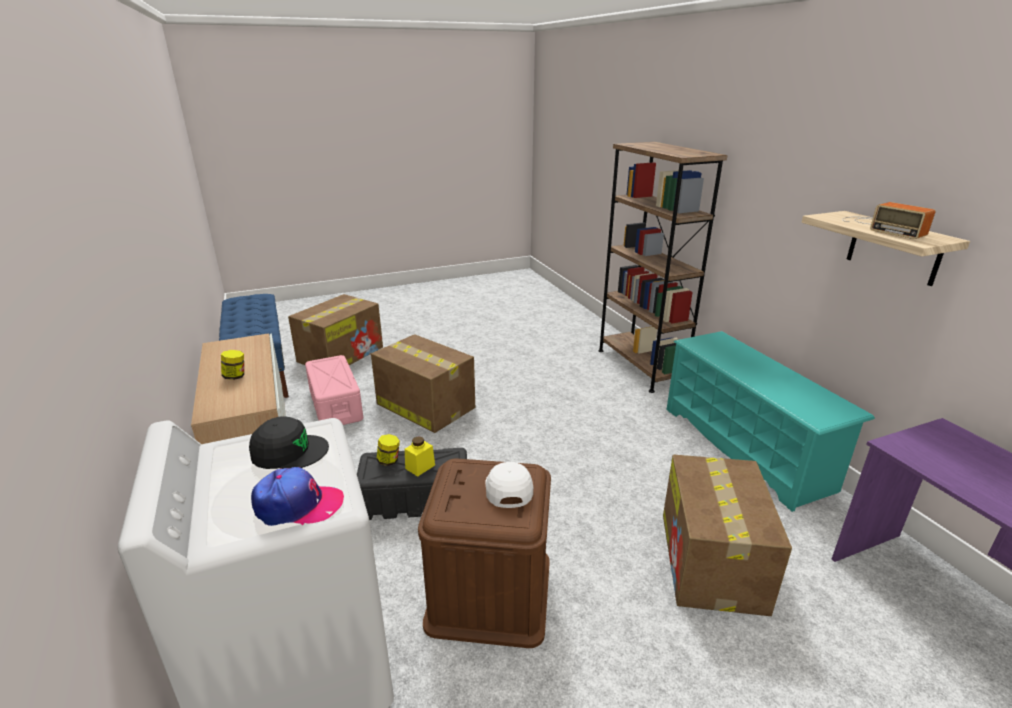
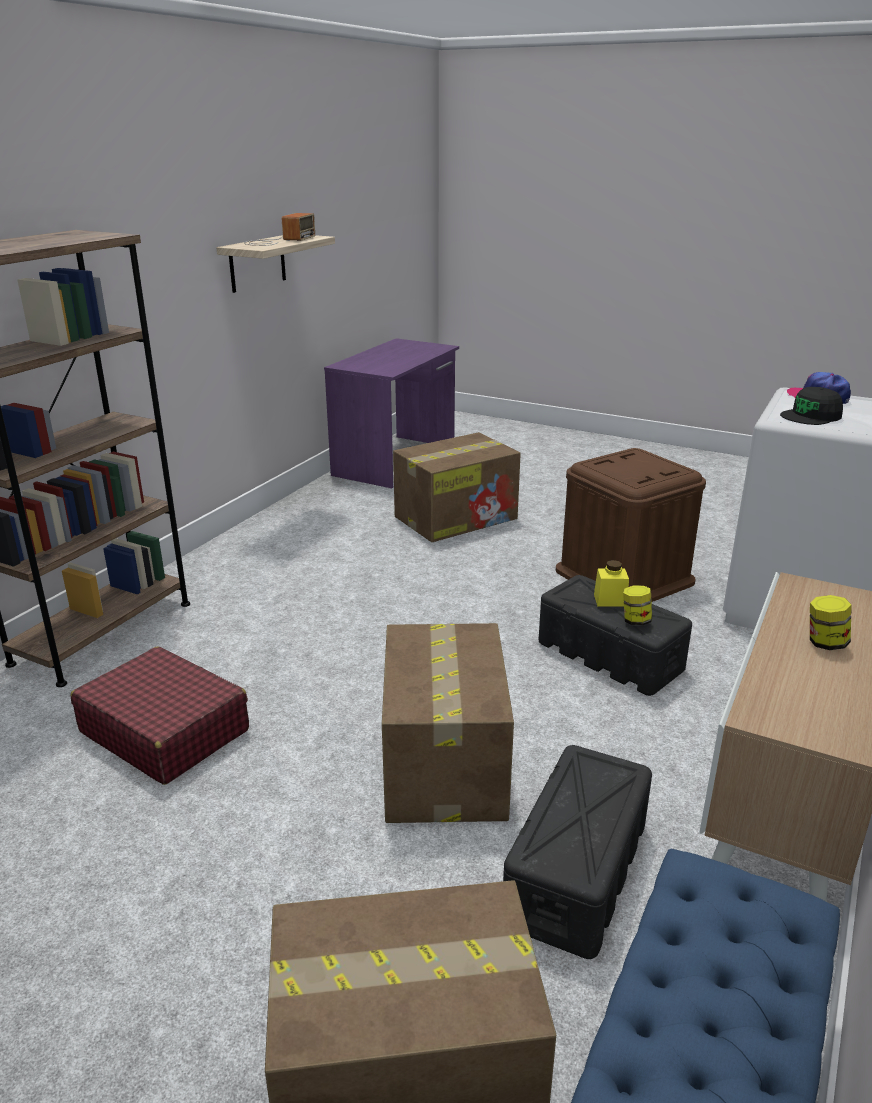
camera: 130 degrees left, 0 degrees up
(289, 451) = (811, 416): black cap -> black cap turned 75 degrees counterclockwise
(335, 404) = (576, 873): pink storage box -> black storage box
(508, 488) = (619, 462): white cap -> none
(536, 361) = (164, 731): none -> red suitcase
(745, 447) = (268, 533): turquoise shoe rack -> none

